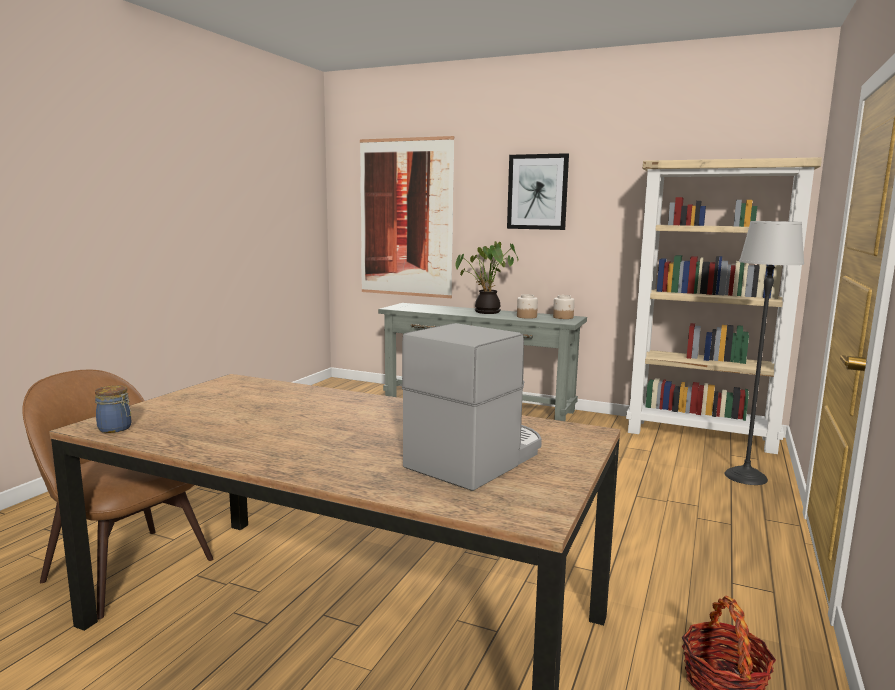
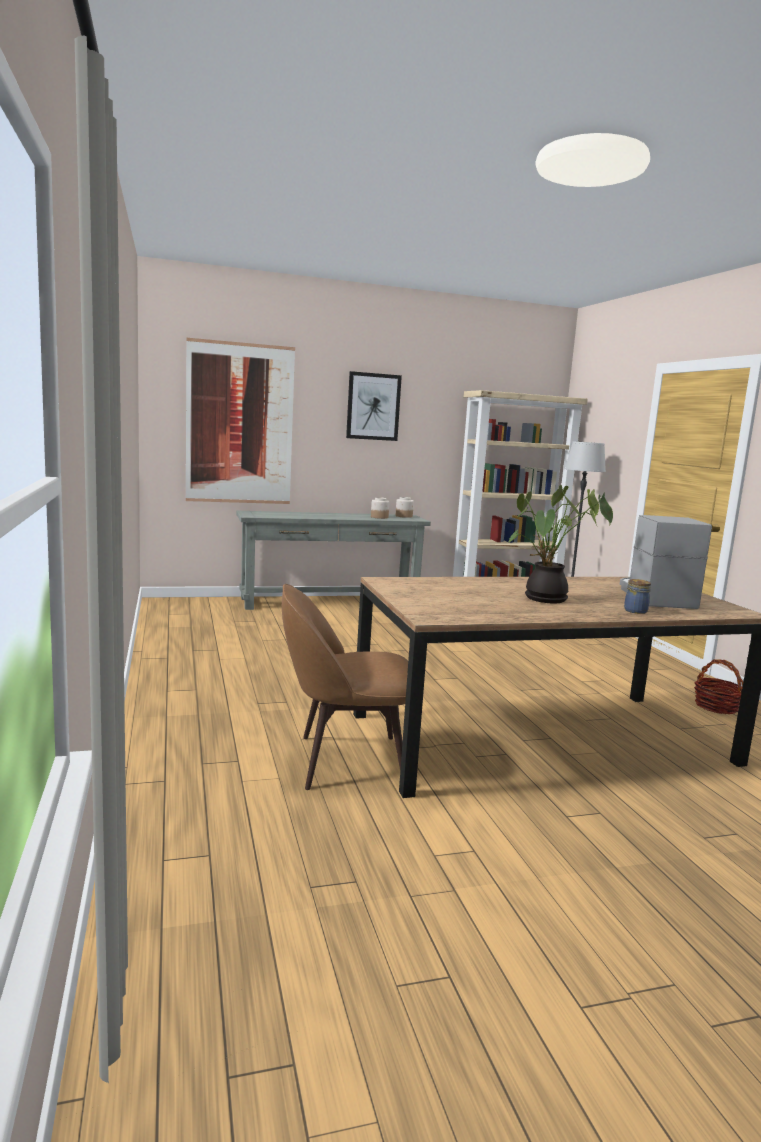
camera: 40 degrees left, 0 degrees up
(116, 428) = (449, 617): jar -> jar (636, 611)
(485, 312) = (338, 515): potted plant -> potted plant (546, 600)

